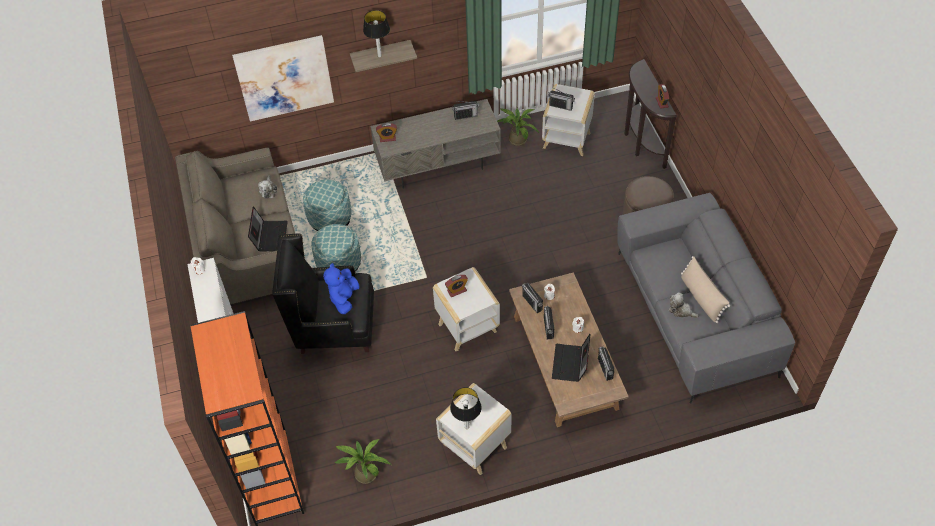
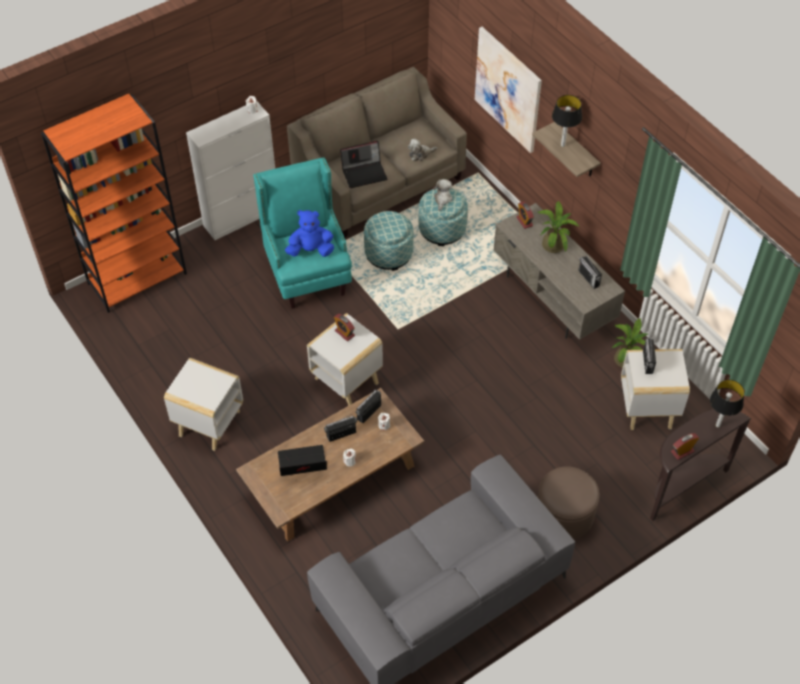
camera: 70 degrees right, 0 degrees up
(334, 330) = (307, 275): black armchair -> turquoise armchair
(364, 472) = (159, 343): potted plant -> potted plant (554, 243)
(467, 427) = (185, 383): table lamp -> table lamp (717, 425)
(605, 368) = (305, 498): radio -> none
(681, 310) = (400, 552): plush toy -> plush toy (442, 199)
(701, 297) = (426, 570): beige pillow -> none

